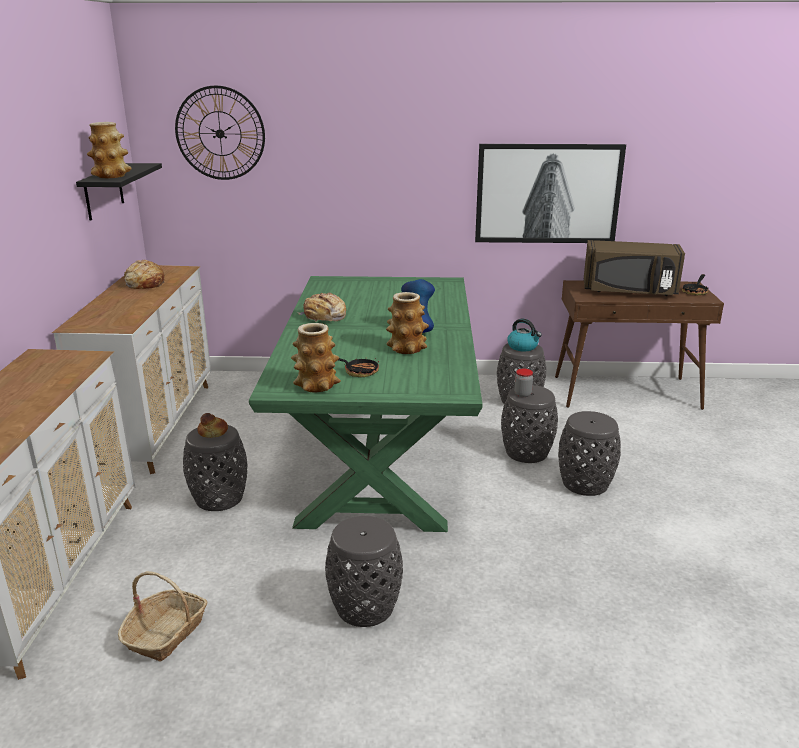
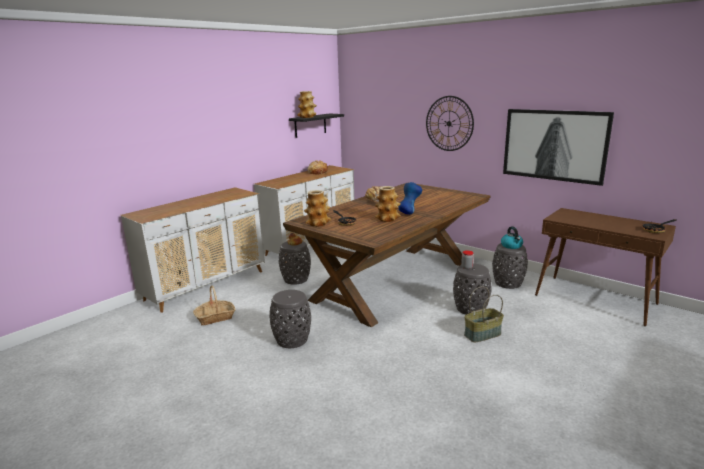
camera: 40 degrees right, 5 degrees down
(220, 133) = (375, 100): wall clock -> wall clock (449, 123)
(379, 445) = (394, 280): green dining table -> brown dining table
(585, 484) = (482, 335): grey stool -> basket
(629, 291) = (598, 221): brown microwave -> none

